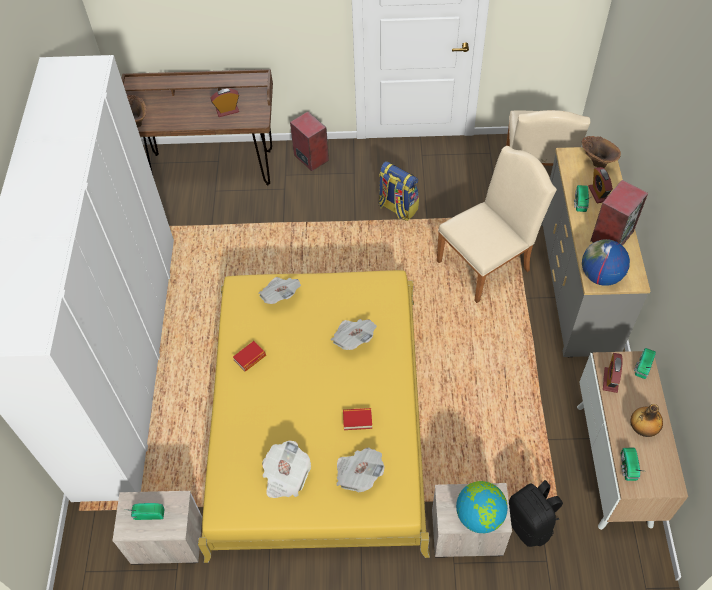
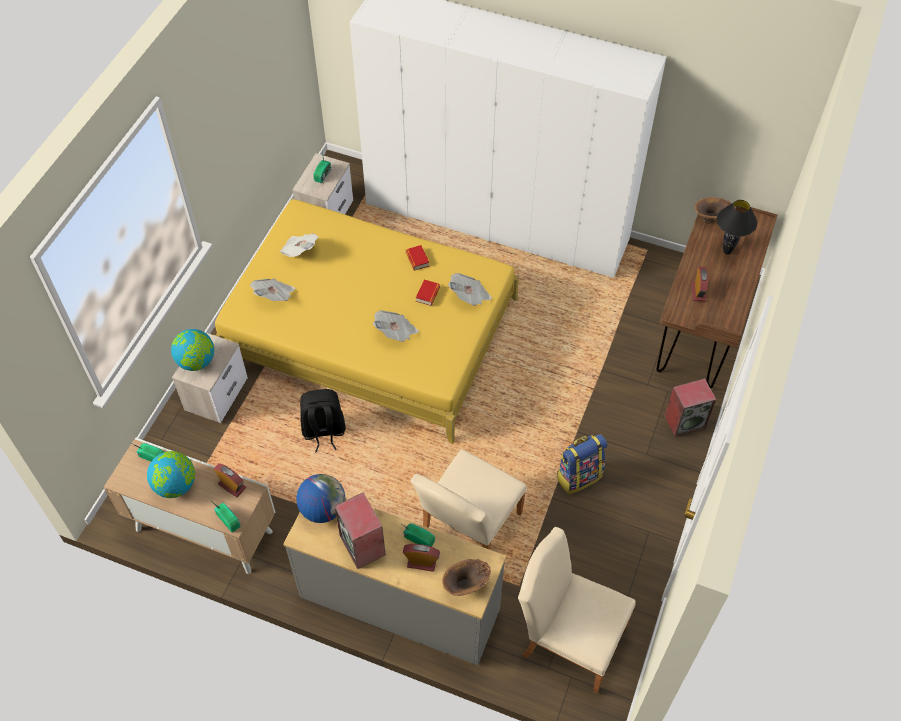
camera: 110 degrees right, 0 degrees up
(171, 104) = (726, 251): none -> black table lamp
(357, 420) = (319, 310): book -> book (428, 294)
(488, 263) = (467, 530): beige chair -> beige chair turned 45 degrees clockwise
(529, 524) = (195, 441): black backpack -> black backpack (323, 431)
(642, 429) = (176, 485): bottle -> globe

